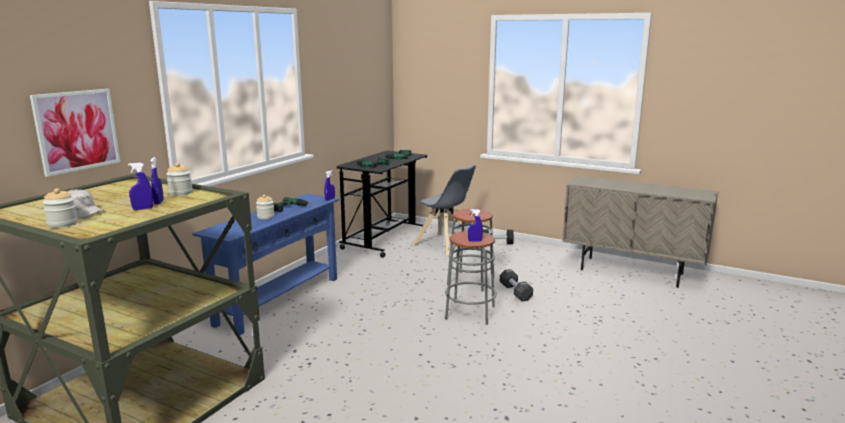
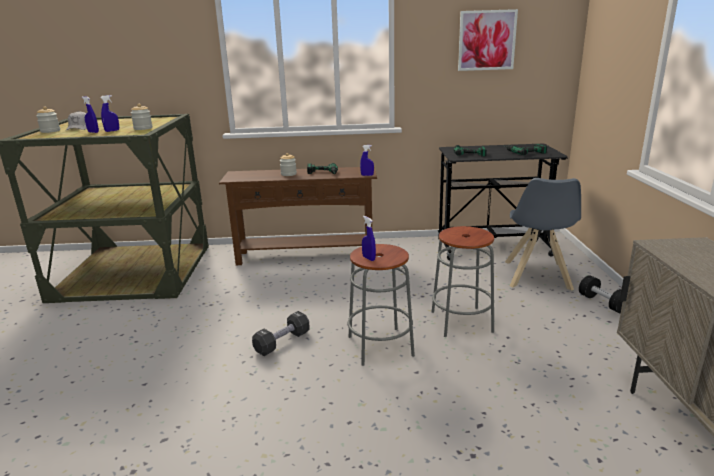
camera: 60 degrees right, 5 degrees up
(77, 130) = (147, 75): picture -> picture (486, 40)
(279, 300) = (305, 255): blue console table -> brown console table
(515, 292) = (471, 359): black dumbbell -> black dumbbell (282, 342)

